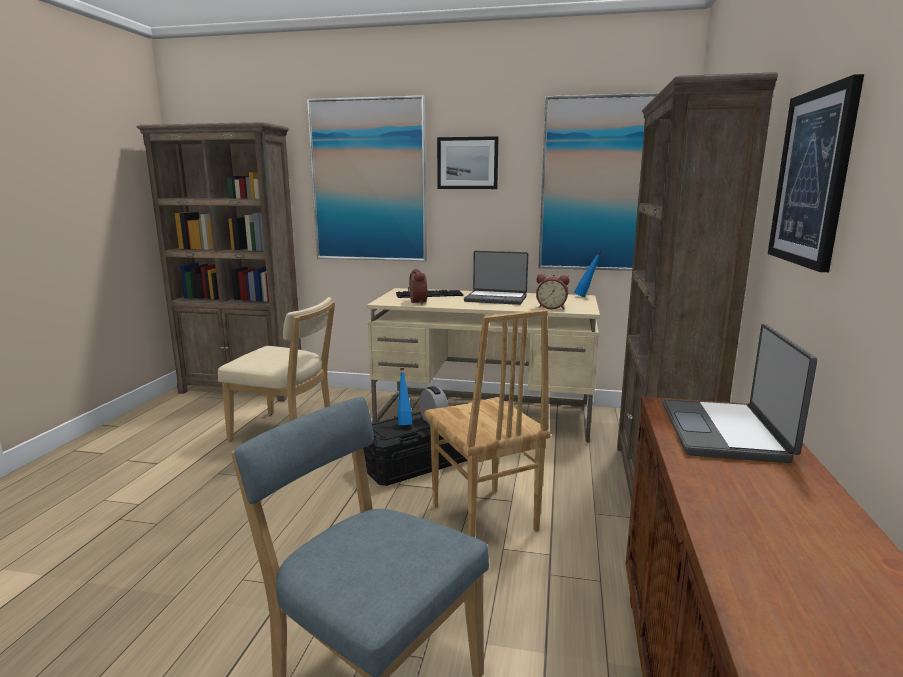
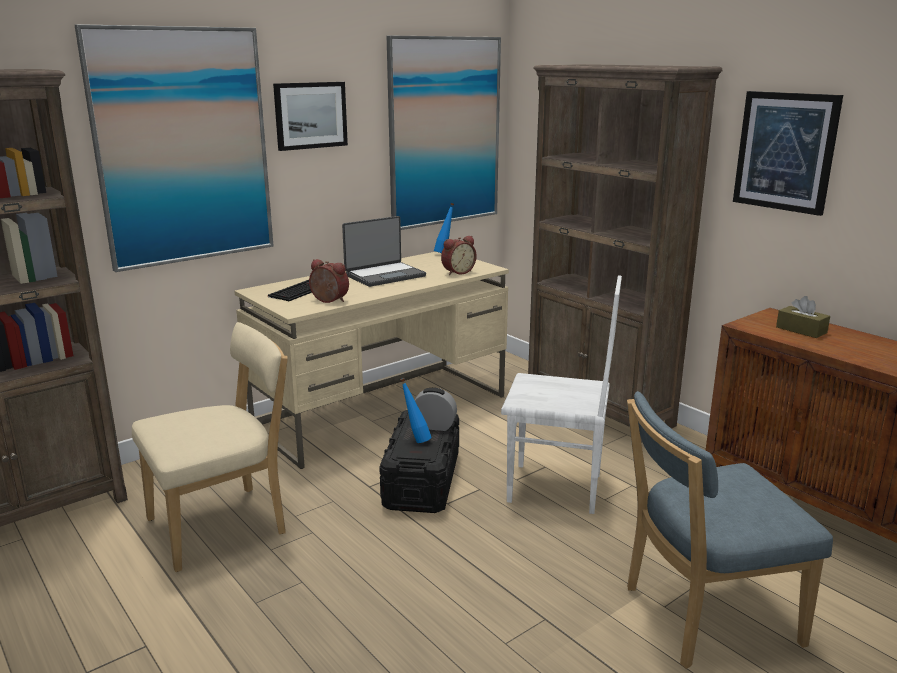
camera: 50 degrees left, 5 degrees up
(482, 519) = (555, 489): brown chair -> white chair
(725, 432) = (801, 330): laptop -> brown tissue box

